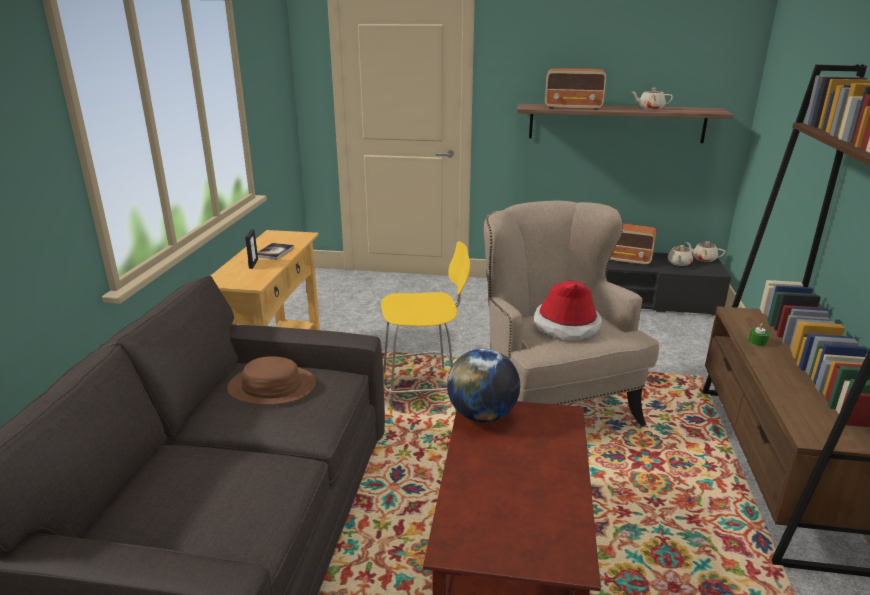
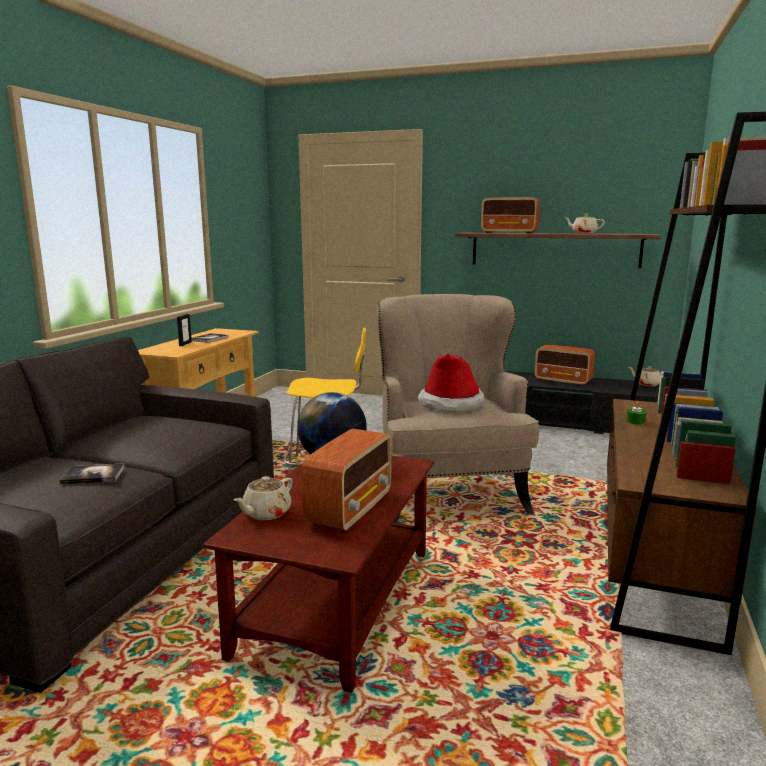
camera: 10 degrees right, 10 degrees down
(249, 477) = (93, 475): none -> book
(272, 387) = (157, 427): brown hat -> none
(543, 491) = (351, 508): none -> radio
(679, 263) = (618, 386): beige teapot -> beige teapot (266, 513)

